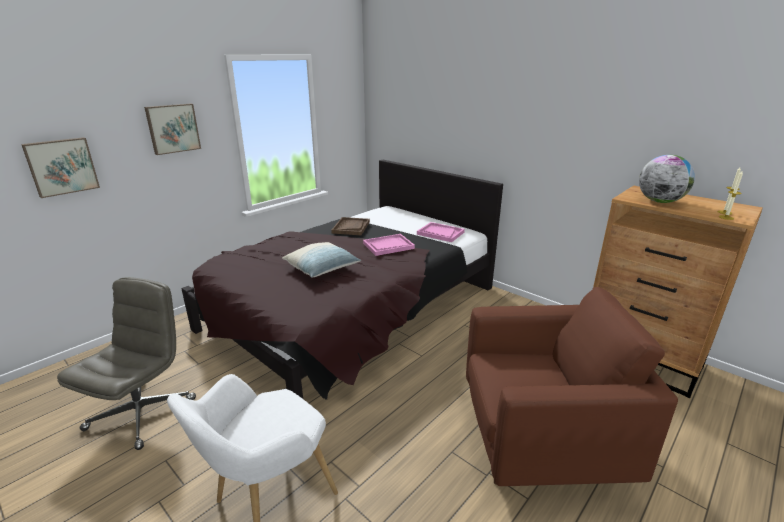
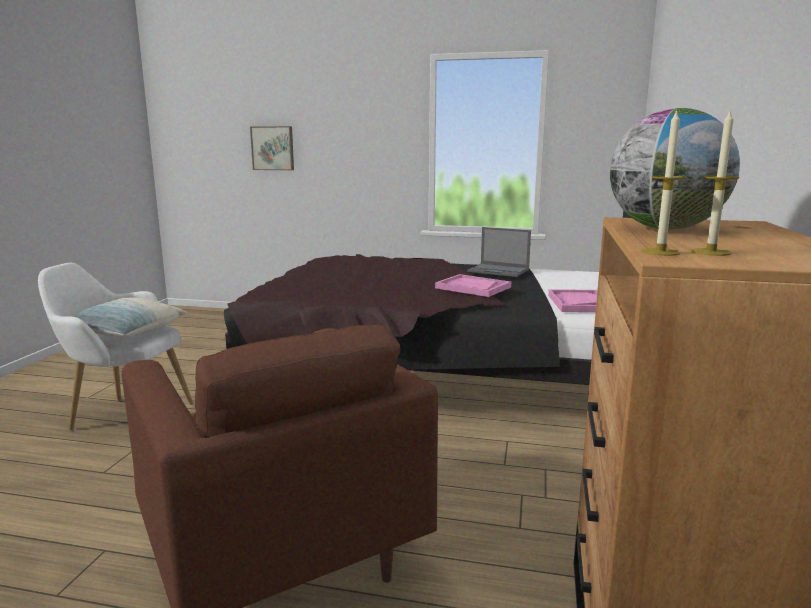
camera: 60 degrees right, 10 degrees down
(142, 412) = (203, 347): grey office chair -> none
(173, 128) = (363, 127): picture -> none
(322, 269) = (369, 280): pillow -> pillow (126, 334)
(351, 227) = (499, 270): brown tray -> laptop

